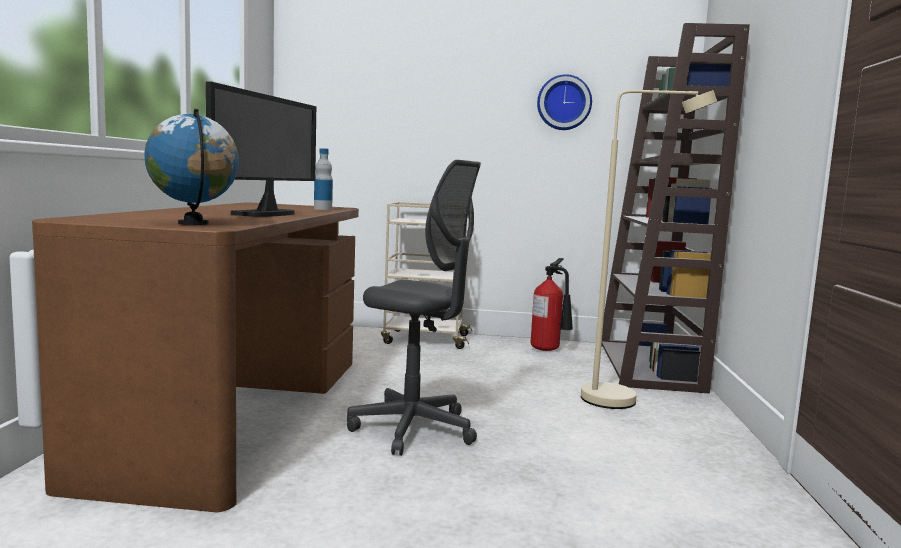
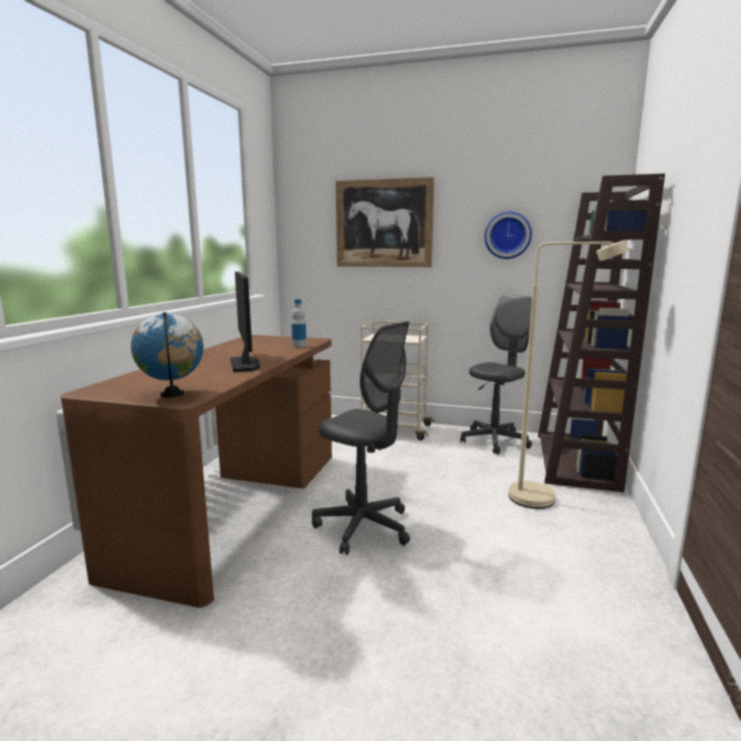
camera: 10 degrees right, 5 degrees up
(267, 214) = (245, 365): monitor -> monitor turned 45 degrees counterclockwise
(415, 82) = (384, 223): none -> picture
(549, 350) = (494, 441): fire extinguisher -> grey office chair

